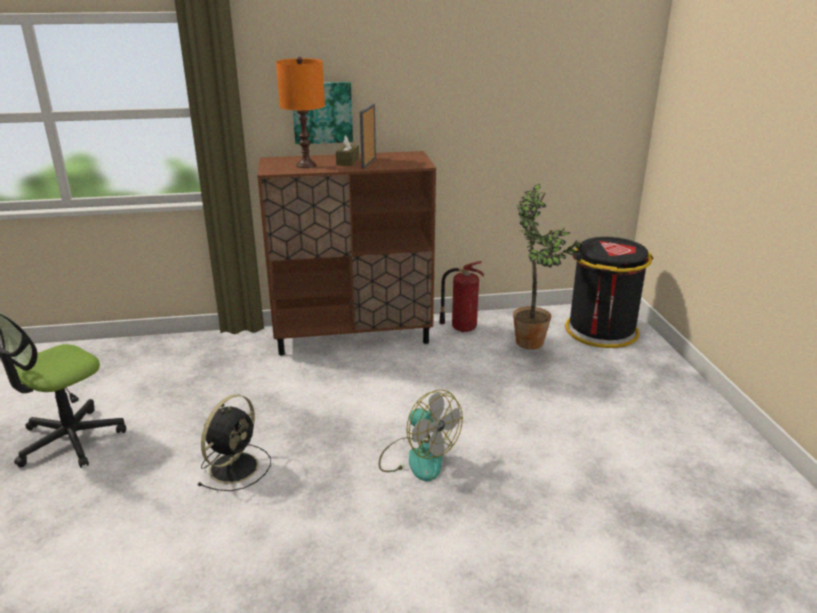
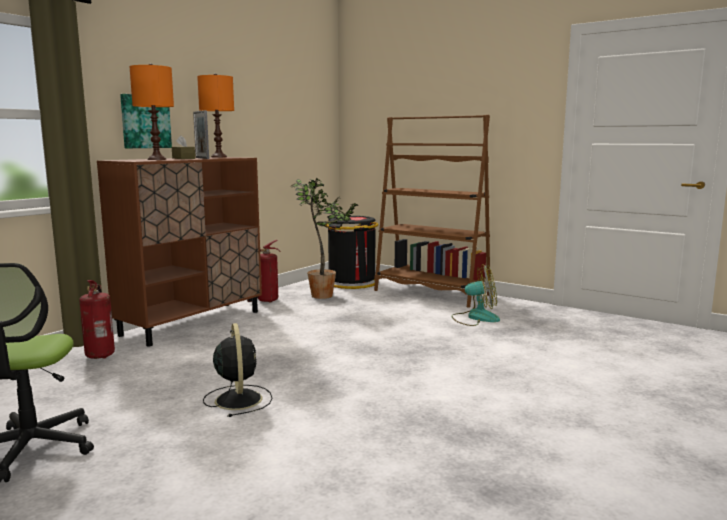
camera: 45 degrees left, 15 degrees down
(237, 350) = (101, 355): none -> fire extinguisher
(409, 156) = (219, 157): none -> orange table lamp
(417, 458) = (355, 352): fan -> fan (475, 318)
(672, 394) = (431, 293): none -> brown bookcase

